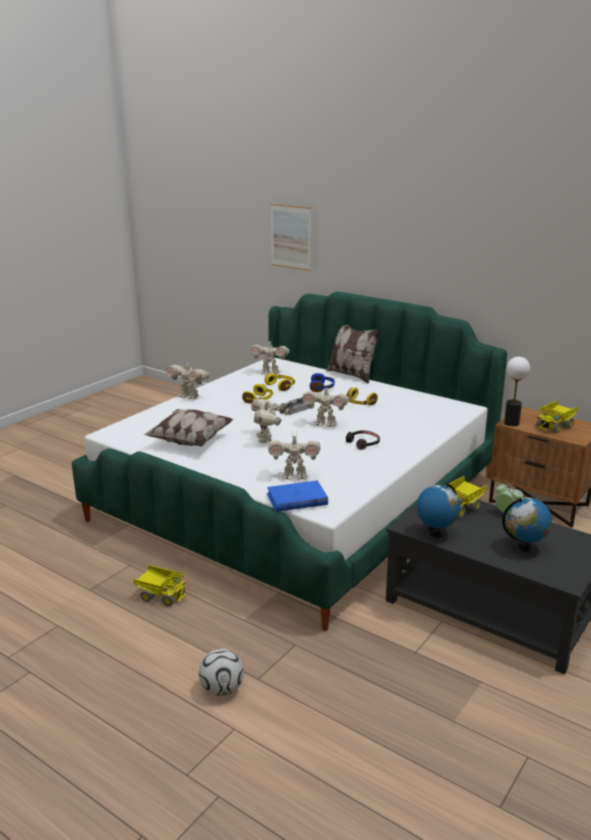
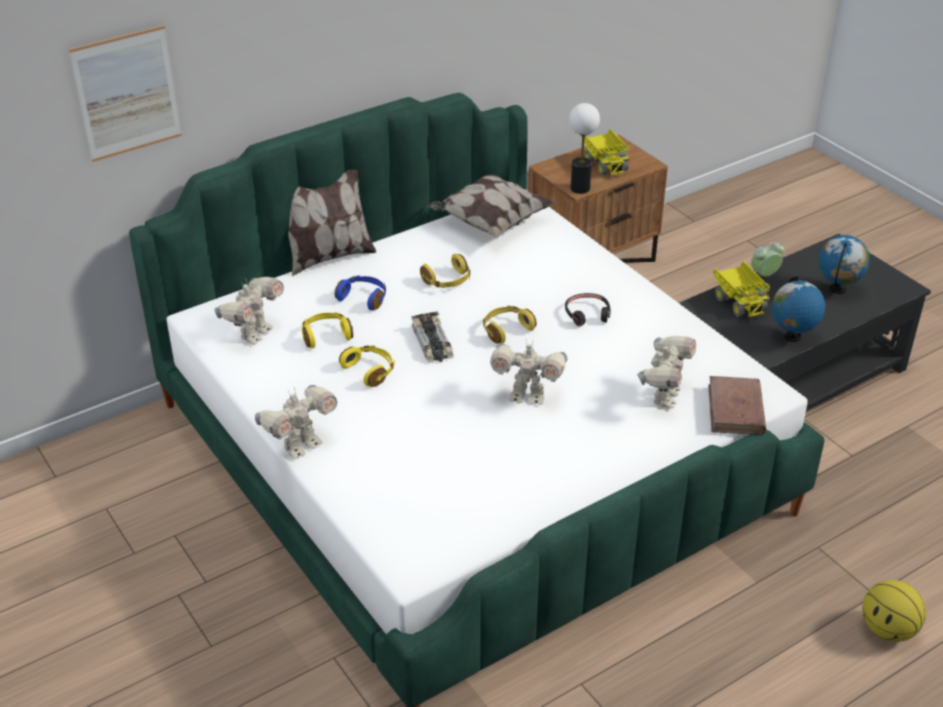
camera: 70 degrees left, 15 degrees up
(161, 595) = (676, 657): toy truck -> none
(190, 441) = (495, 475): pillow -> pillow (490, 222)
(222, 689) = (888, 630): football -> basketball
(296, 499) = (735, 409): blue book -> brown book
(325, 424) = (506, 330): toy robot -> yellow headphones

